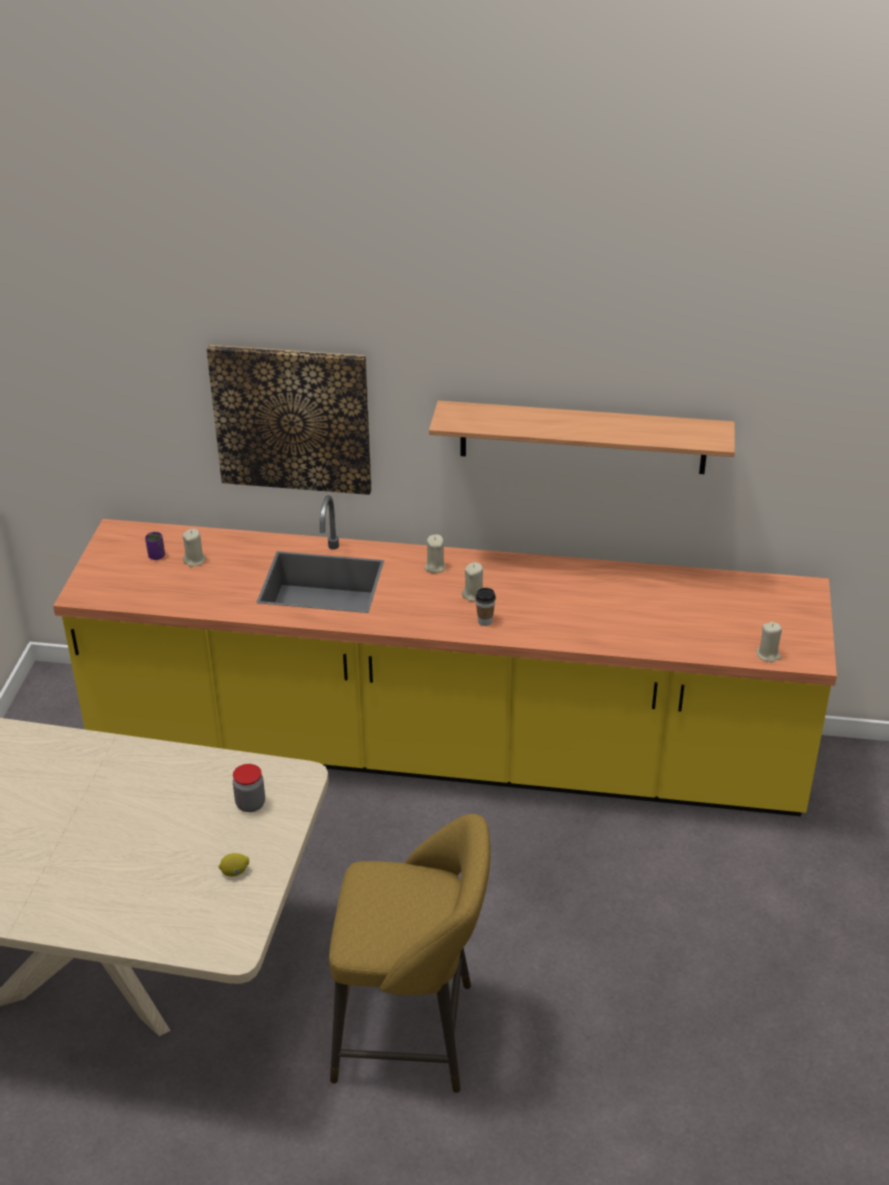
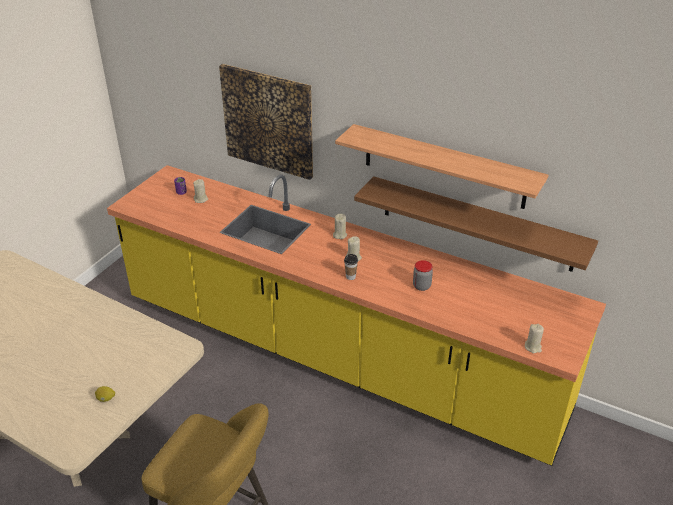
camera: 20 degrees right, 0 degrees up
(250, 804) = (143, 357): jar -> jar (421, 286)
(636, 508) = (476, 224): none -> brown shelf

